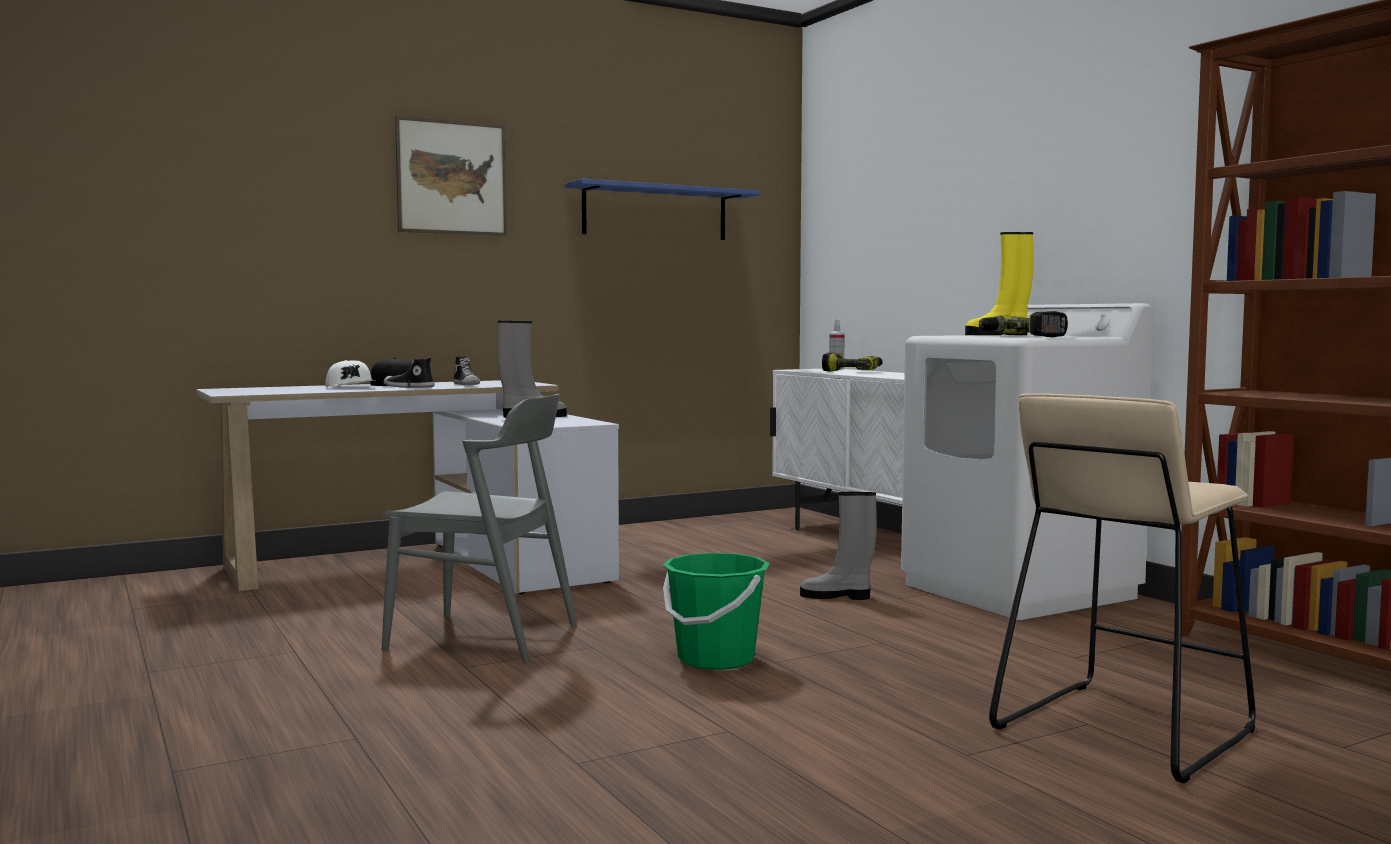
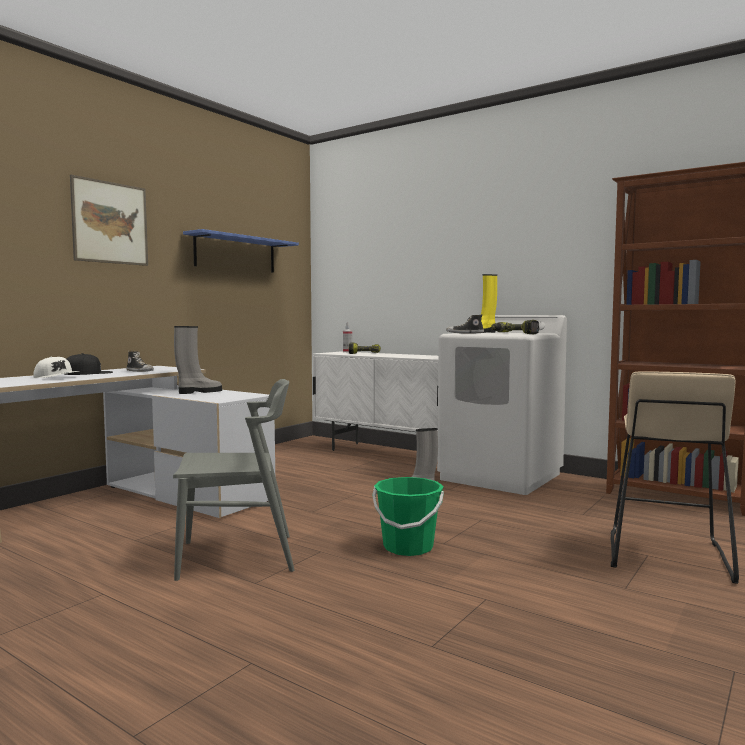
camera: 25 degrees left, 0 degrees up
(408, 387) = (103, 375): shoe -> shoe (465, 333)

